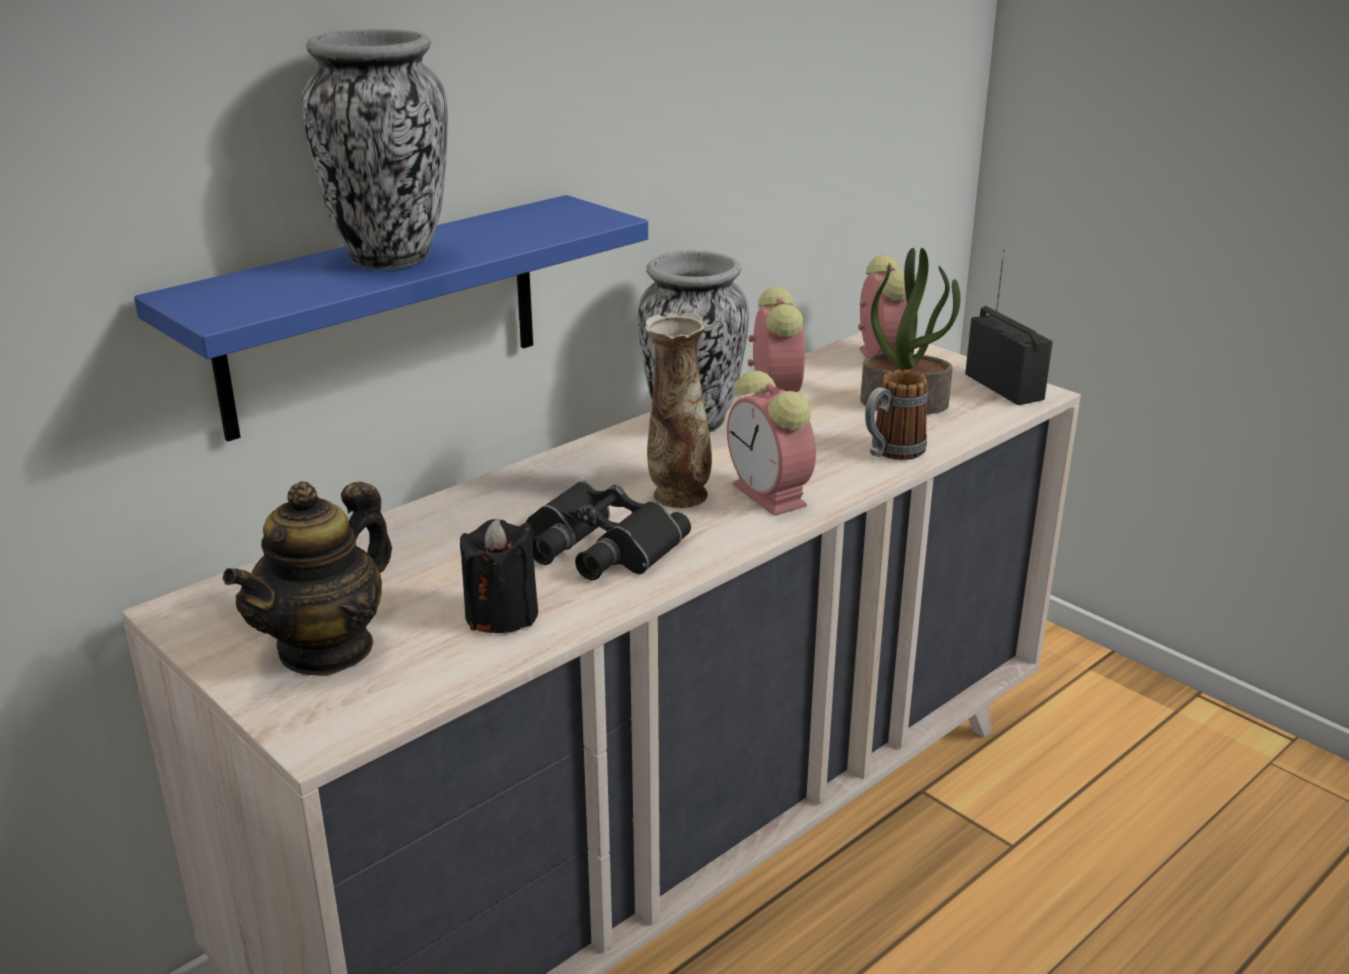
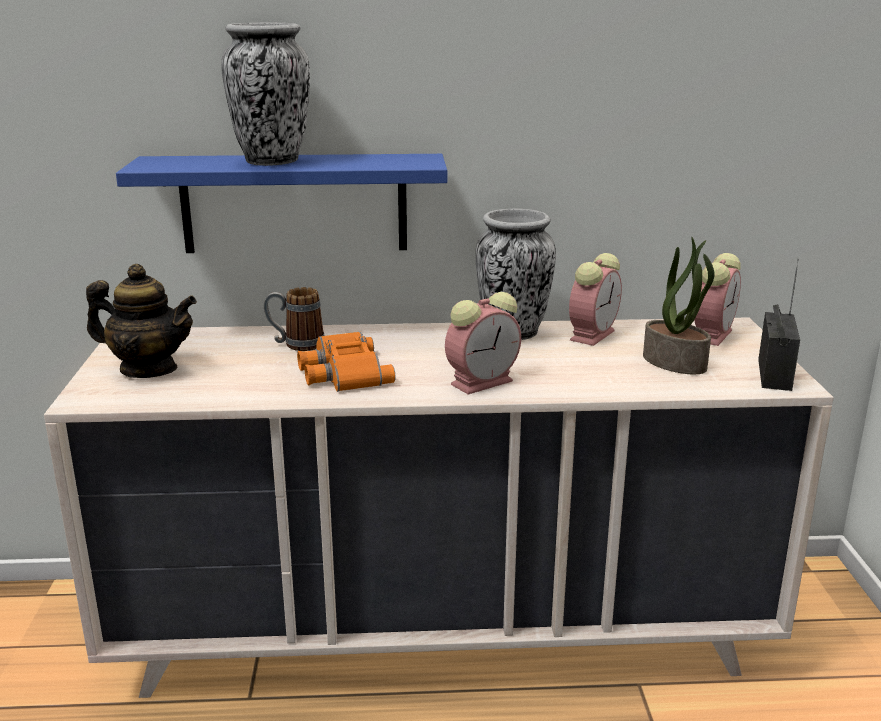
camera: 40 degrees right, 5 degrees down
(326, 648) = (148, 369): teapot -> teapot turned 150 degrees counterclockwise
(502, 615) = (240, 384): black candle -> none
(597, 546) = (342, 372): black binoculars -> orange binoculars
(678, 496) = (431, 364): vase -> none
(772, 496) = (483, 382): alarm clock -> alarm clock turned 135 degrees counterclockwise
(890, 453) = (606, 384): mug -> mug (296, 344)

